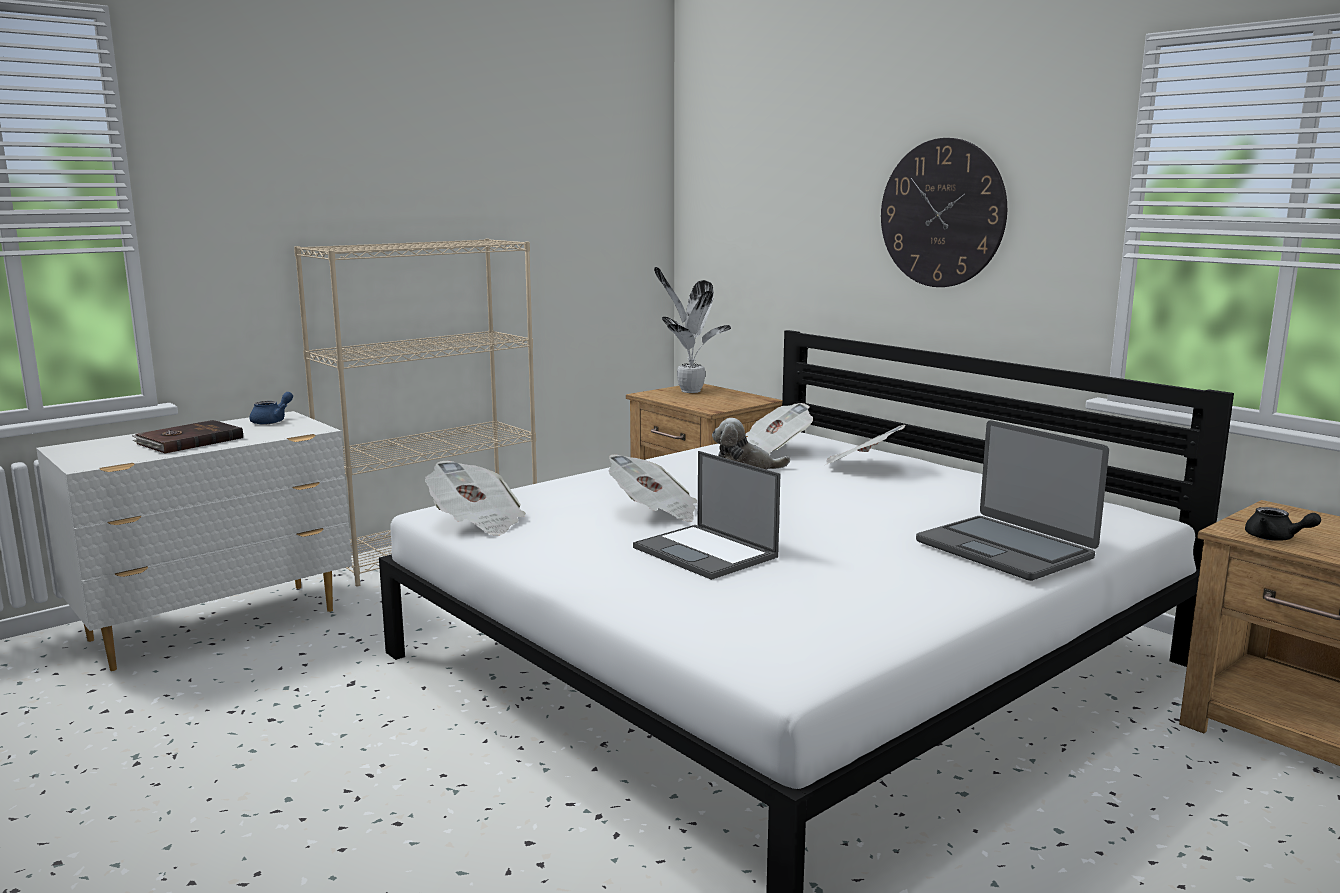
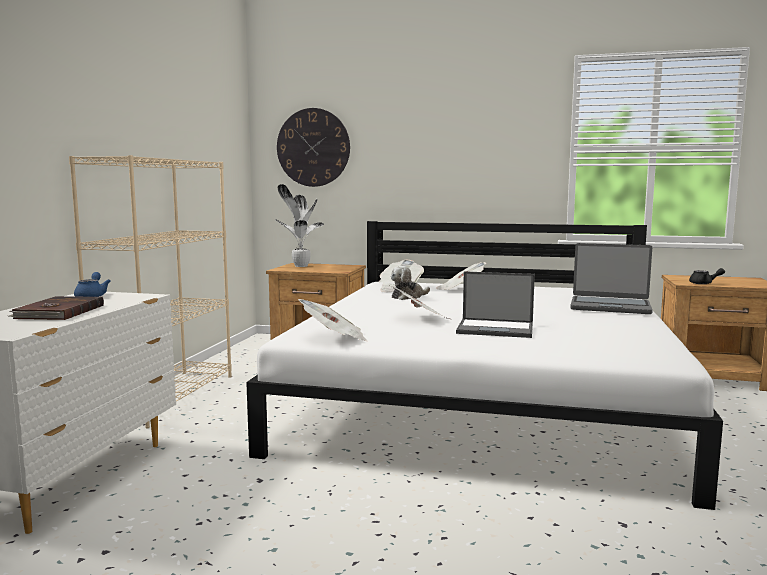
camera: 35 degrees left, 5 degrees down
(942, 213) = (460, 148): wall clock -> wall clock (313, 147)

